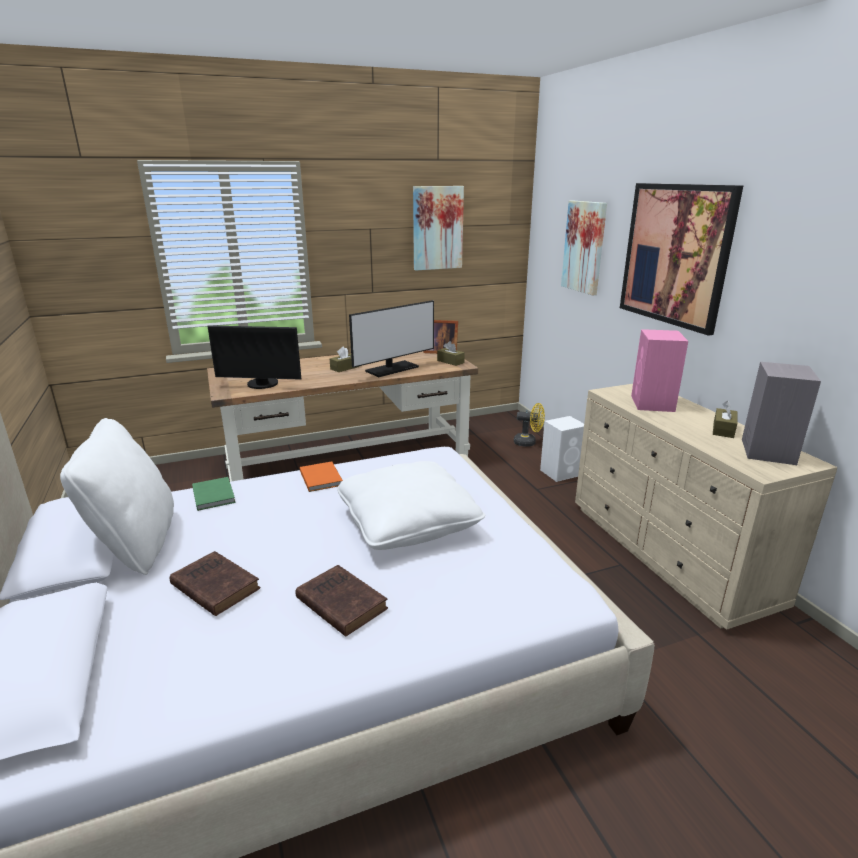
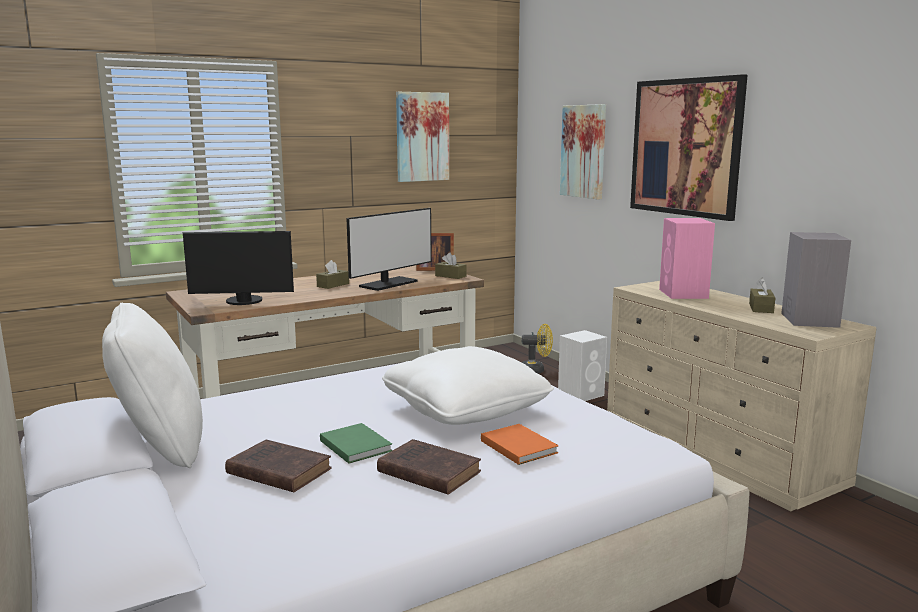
camera: 10 degrees left, 10 degrees down
(214, 494) = (230, 402): green book -> green book (355, 445)
(321, 477) = (348, 381): orange book -> orange book (518, 446)

